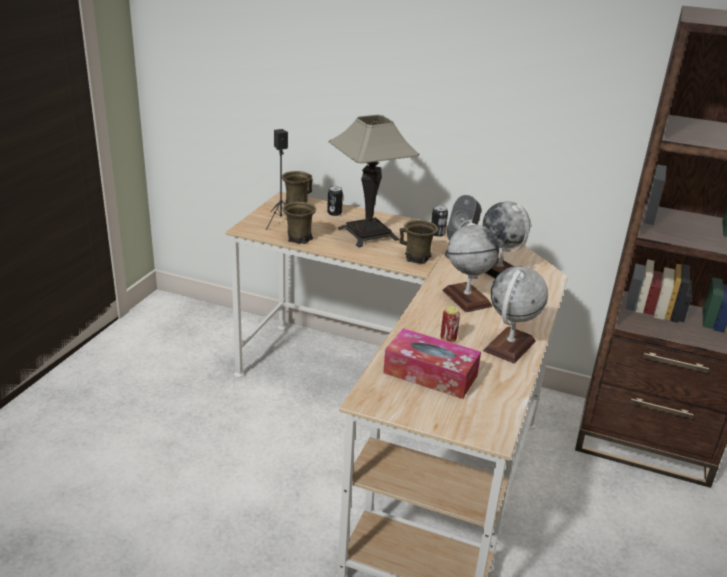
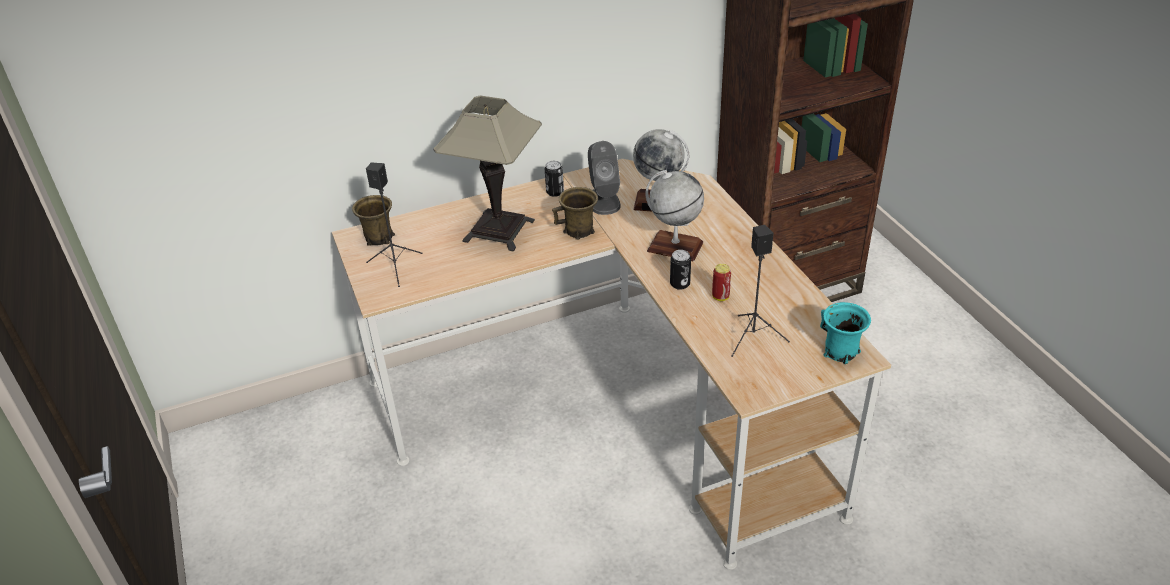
camera: 40 degrees left, 10 degrees up
(298, 238) = (446, 276): brown mug -> none
(334, 213) = (431, 225): can -> can (680, 284)
(430, 374) = (754, 337): tissue box -> black speaker
(481, 422) = (840, 352): none -> turquoise mug
(509, 346) = (765, 271): globe -> none

